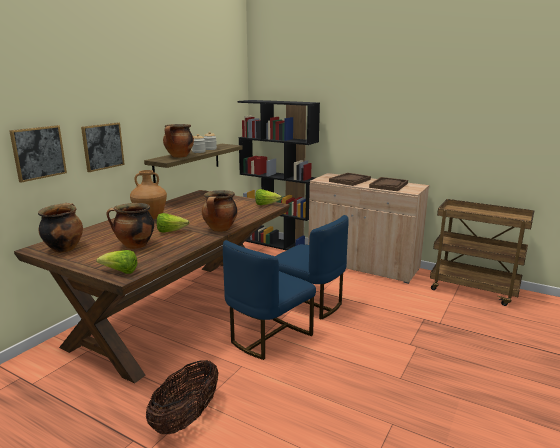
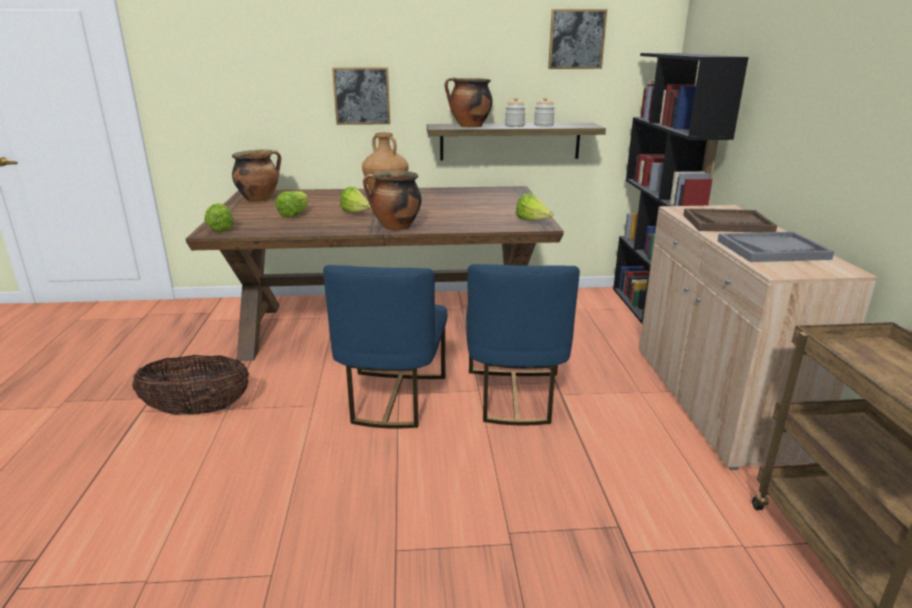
camera: 55 degrees right, 5 degrees up
(38, 152) = (276, 91): picture -> picture (576, 39)
(134, 246) = (294, 214): cooking pot -> lettuce
(268, 337) = (392, 398): blue chair -> blue chair turned 90 degrees counterclockwise
(388, 185) = (772, 250): brown tray -> grey tray

